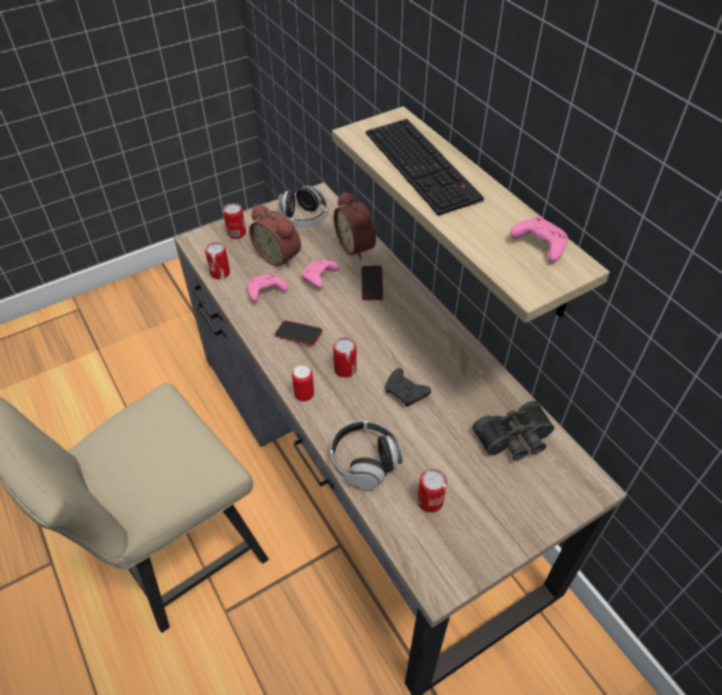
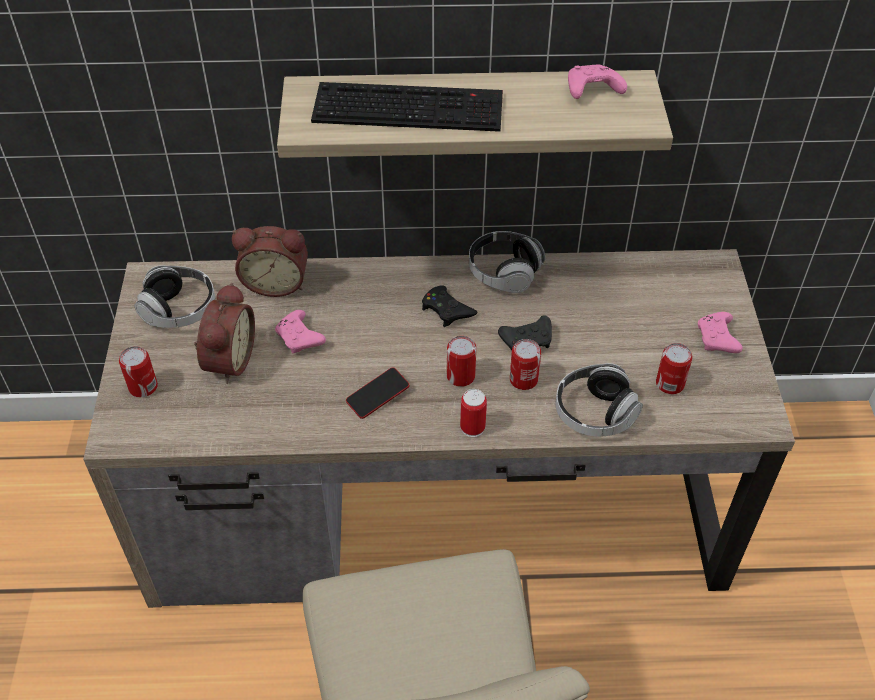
camera: 60 degrees left, 0 degrees up
(220, 273) = (205, 432): can -> can (523, 379)
(265, 292) = (280, 399): pink game controller -> pink game controller (717, 340)
(279, 255) = (227, 360): alarm clock -> alarm clock turned 60 degrees counterclockwise
(372, 285) = (351, 298): phone -> none
(400, 336) = (446, 310): none -> black game controller
(461, 351) = (504, 272): none -> headphones
(515, 440) = (638, 289): black binoculars -> none

